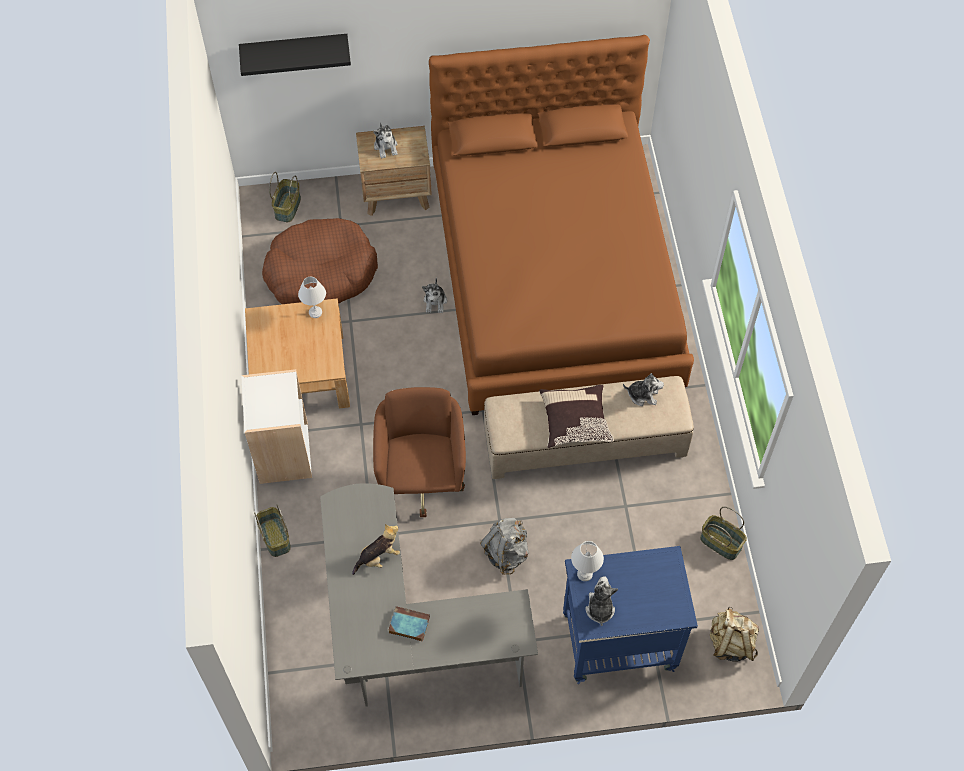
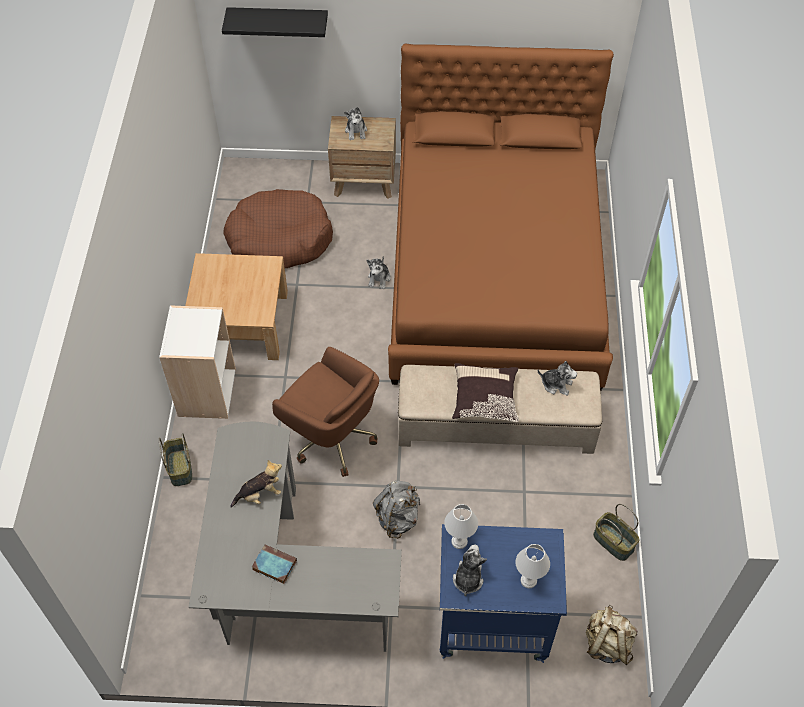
camera: 10 degrees right, 5 degrees down
(287, 207) = (263, 180): basket -> none
(315, 312) = (259, 265): white table lamp -> white table lamp (529, 580)
(422, 482) = (331, 439): brown office chair -> brown office chair turned 120 degrees clockwise

